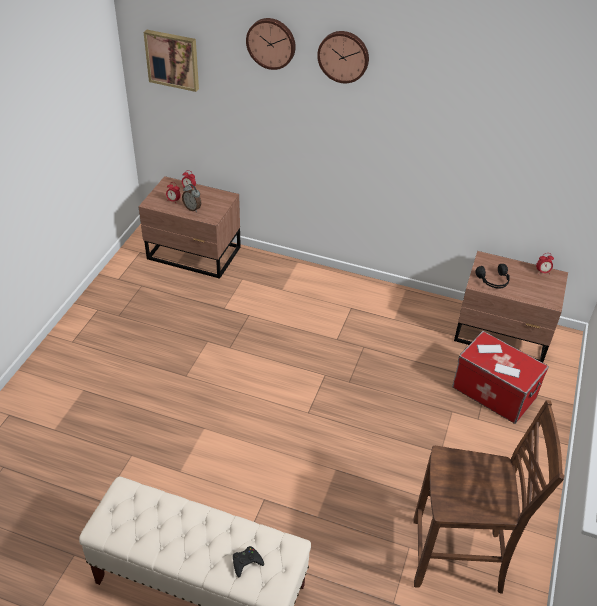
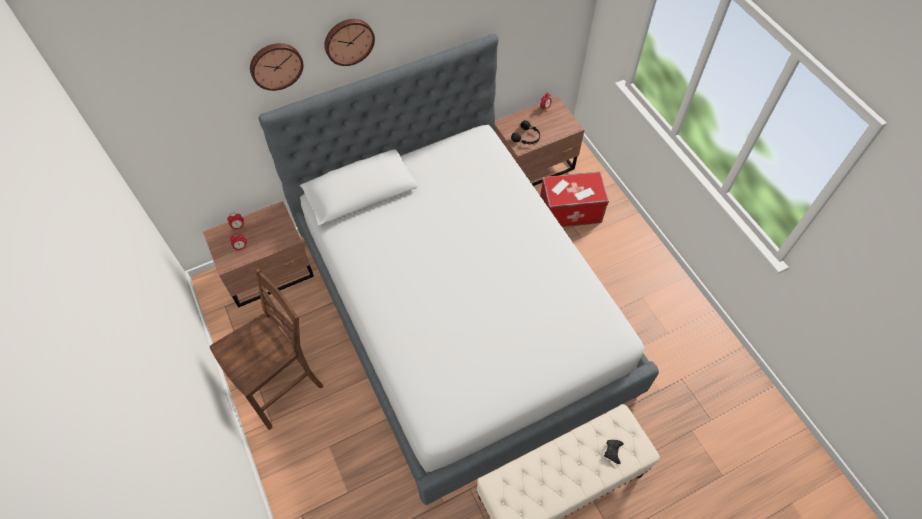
camera: 45 degrees left, 15 degrees up
(173, 59) = (174, 132): picture -> none
(192, 208) = (265, 242): alarm clock -> none
(295, 386) = (460, 311): none -> bed
(459, 558) = (660, 332): brown chair -> brown chair (284, 388)

